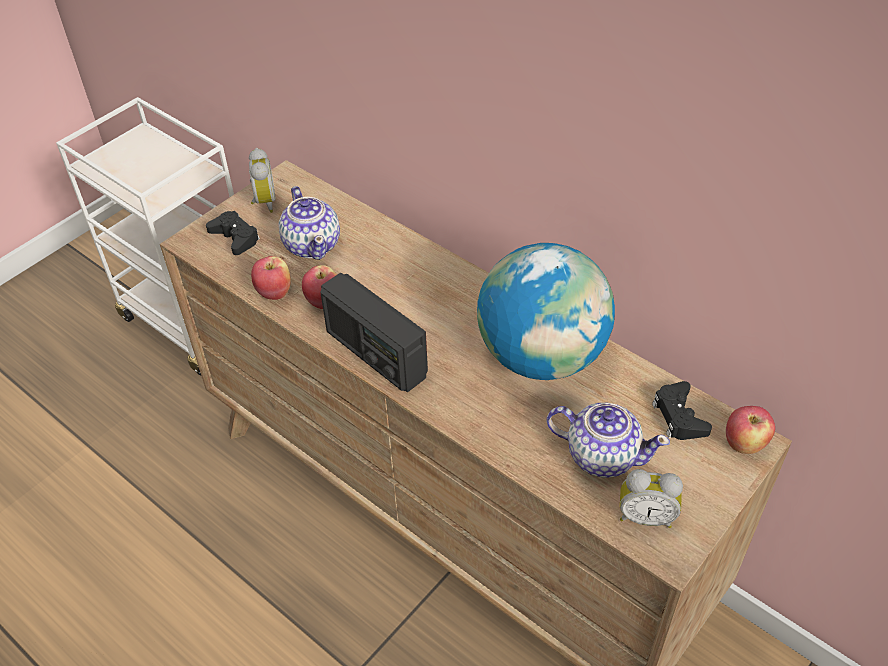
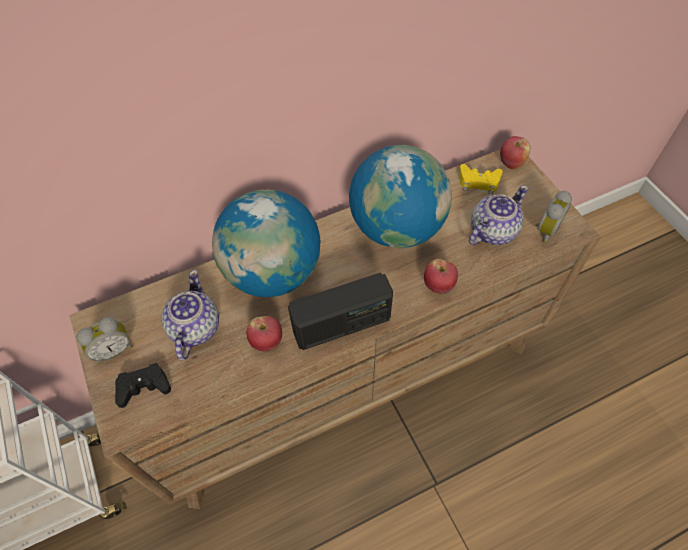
camera: 65 degrees left, 10 degrees up
(263, 202) = (113, 350): alarm clock -> alarm clock turned 135 degrees clockwise
(274, 292) = (233, 375): apple -> apple (438, 285)
(312, 244) = (194, 328): teapot -> teapot turned 90 degrees counterclockwise
(411, 274) = (273, 272): none -> globe
(679, 416) = (478, 182): black game controller -> yellow game controller

